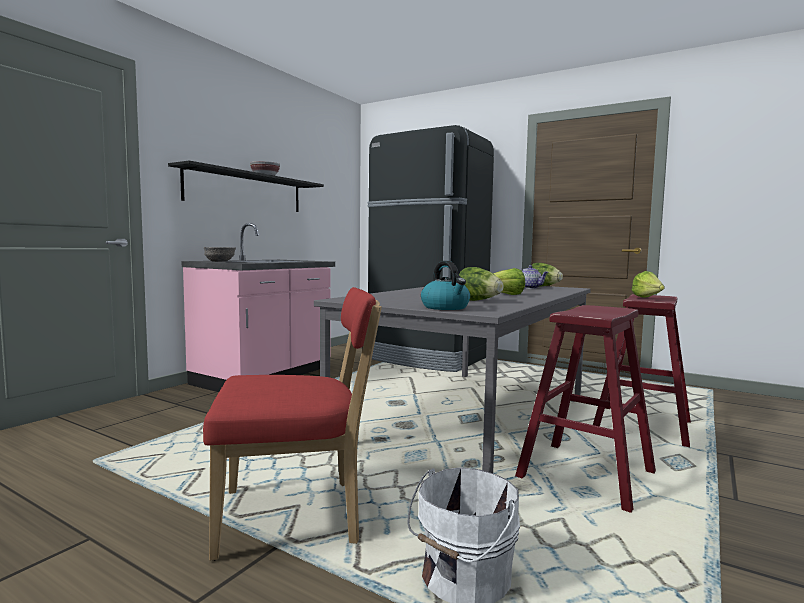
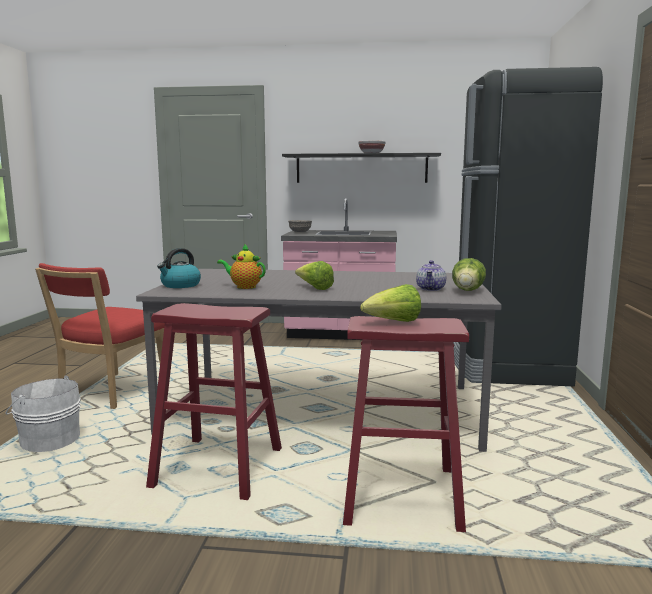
camera: 65 degrees right, 5 degrees up
(297, 516) = (111, 393): red chair -> red chair turned 60 degrees clockwise
(478, 301) = (244, 287): lettuce -> teapot

